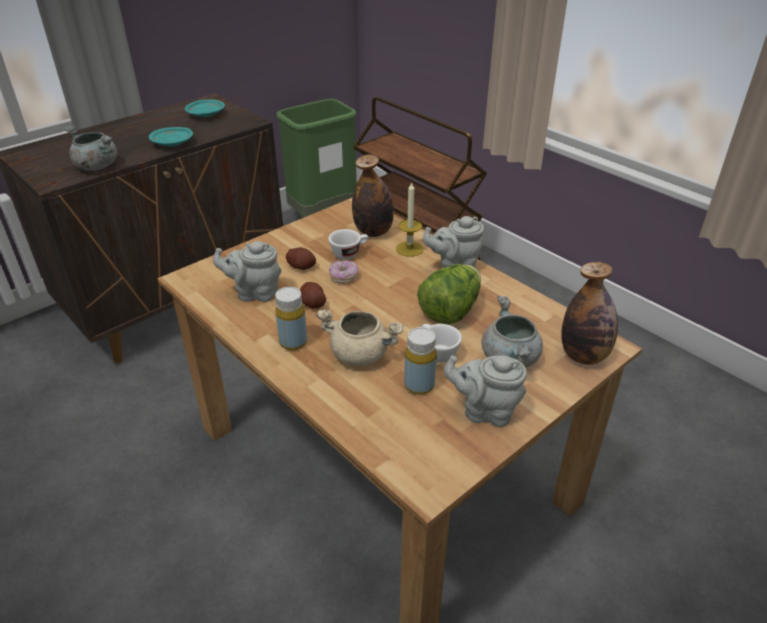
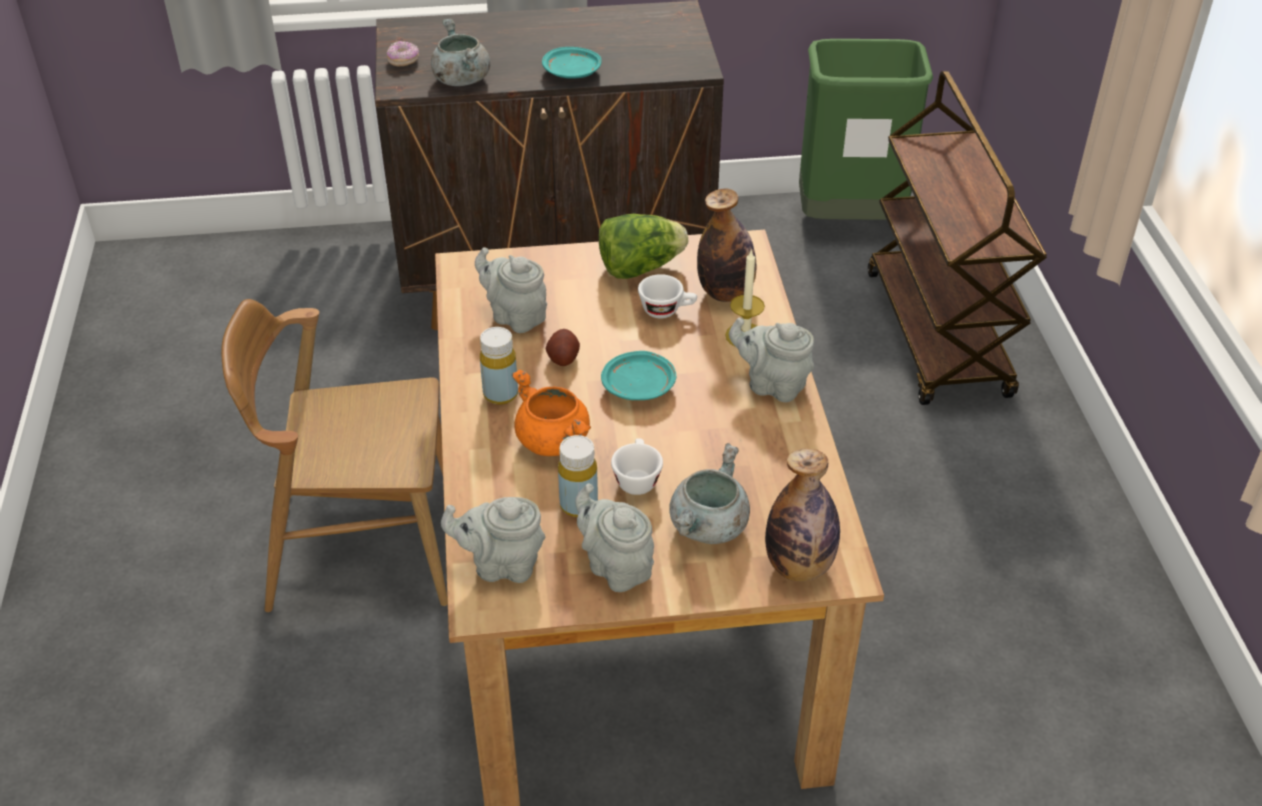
camera: 35 degrees right, 5 degrees up
(174, 524) = (362, 546): none -> brown chair
(206, 114) = (653, 36): turquoise plate -> turquoise plate (639, 386)
(301, 266) = (595, 305): potato -> none
(343, 277) = (628, 339): donut -> donut (403, 61)
(361, 354) = (555, 441): beige cooking pot -> orange cooking pot
(411, 450) = (501, 565): none -> grey teapot
(450, 311) = (705, 438): lettuce -> lettuce (640, 268)

